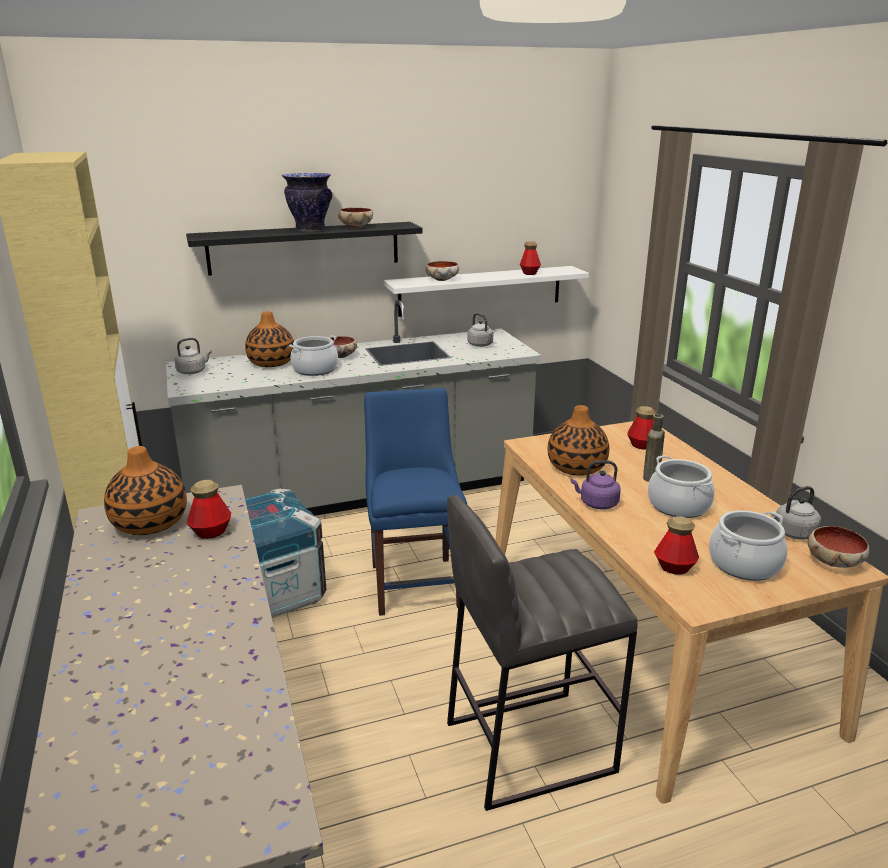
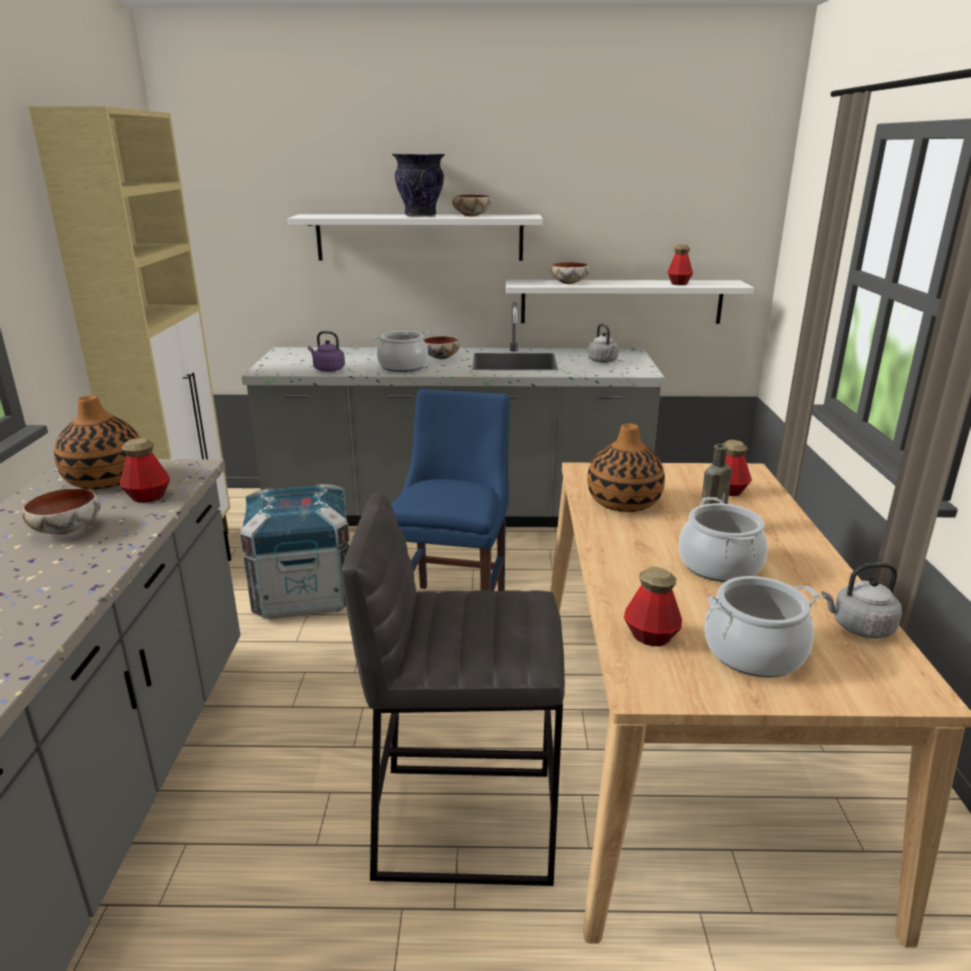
camera: 20 degrees right, 0 degrees up
(193, 371) = (287, 357): grey kettle -> none
(271, 363) = (367, 357): vase -> none
(304, 248) = (419, 237): black shelf -> white shelf
(596, 503) = (613, 545): purple kettle -> purple kettle (327, 369)
(833, 561) = (896, 676): bowl -> bowl (68, 529)

